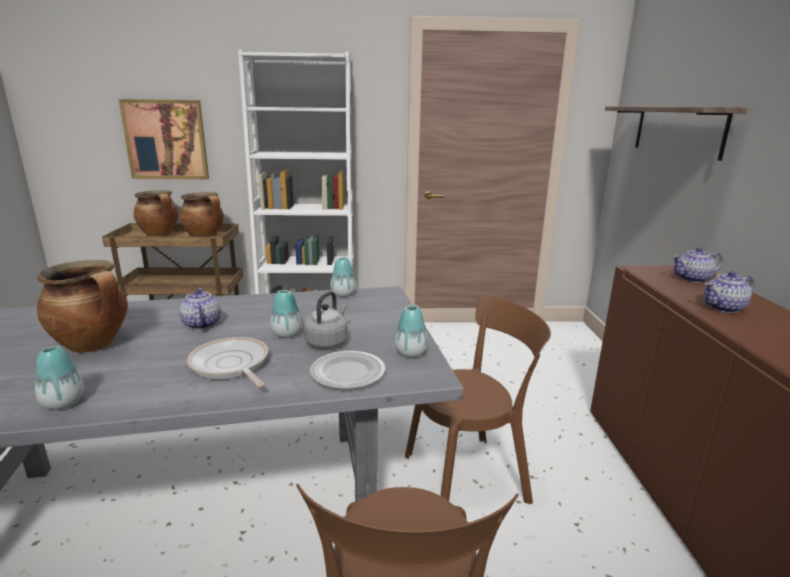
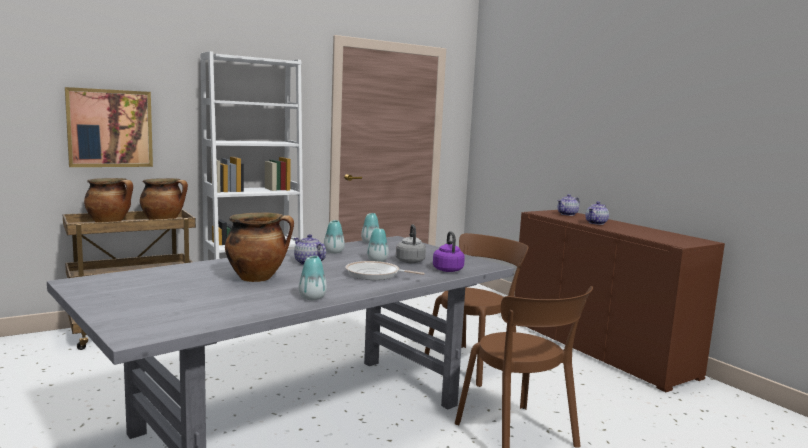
camera: 30 degrees left, 10 degrees down
(347, 372) = (447, 269): plate -> purple kettle
(410, 353) = (465, 260): vase -> vase (334, 252)
(677, 130) = (528, 126): shelf -> none

